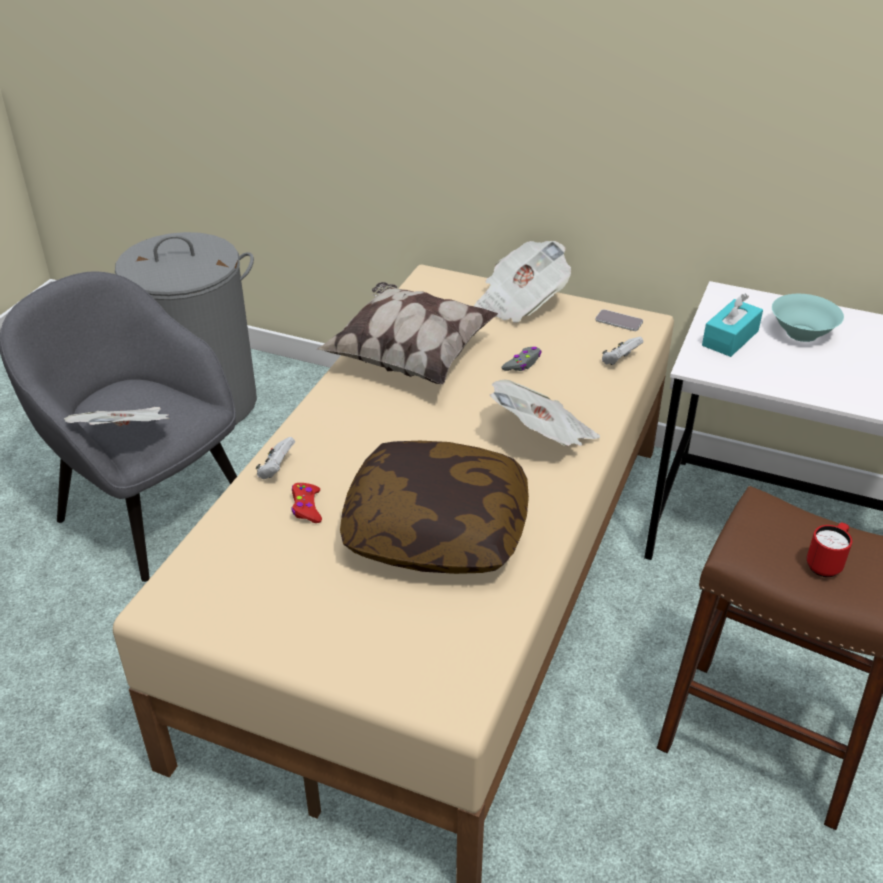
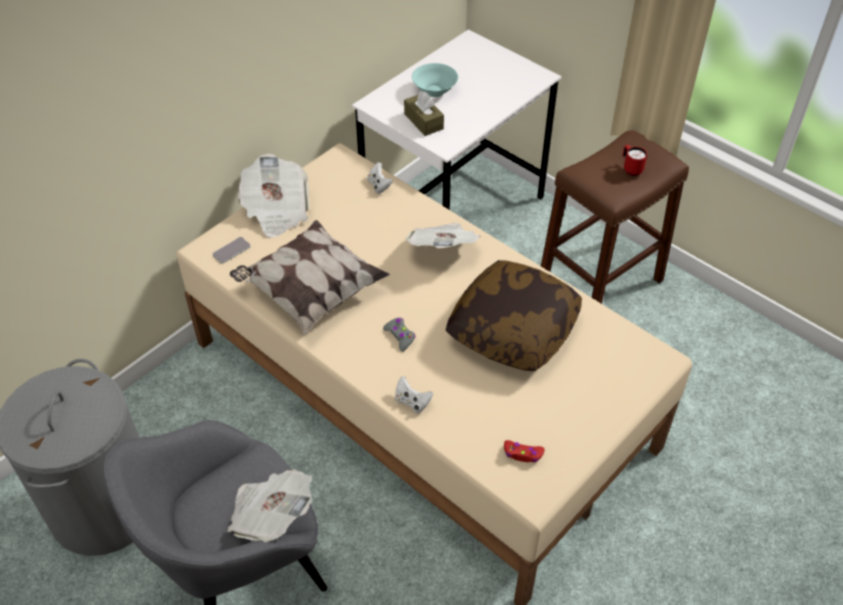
camera: 70 degrees left, 10 degrees up
(306, 507) = (462, 392): red game controller -> red game controller (523, 454)
(522, 364) = (355, 234): grey game controller -> grey game controller (400, 336)
(618, 321) = (332, 169): phone -> phone (231, 250)
(730, 338) = (423, 121): turquoise tissue box -> brown tissue box

